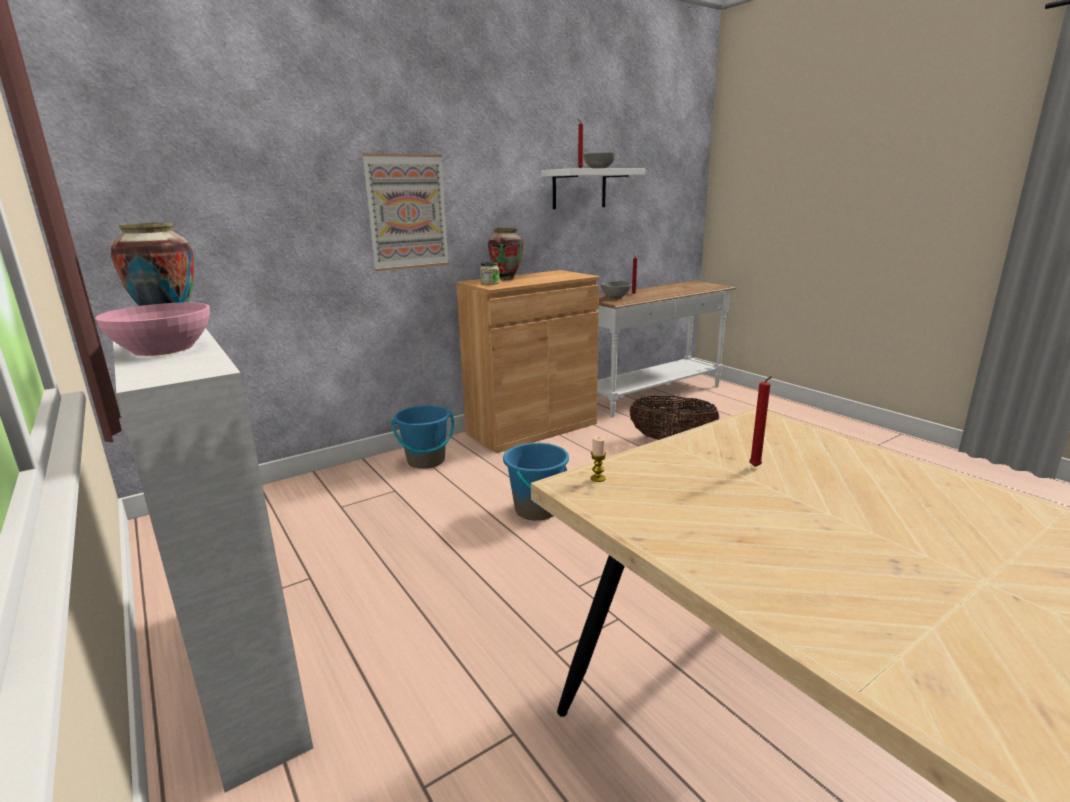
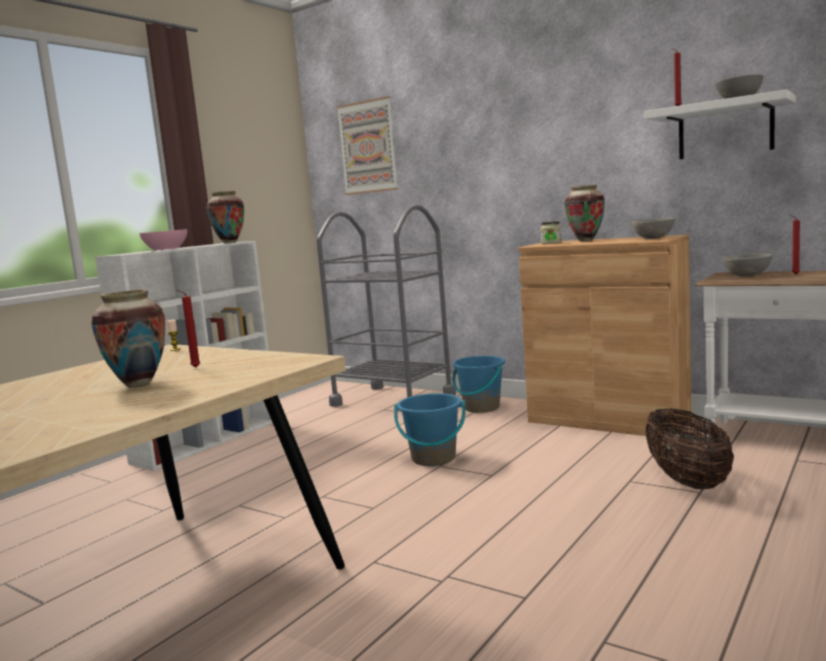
camera: 70 degrees right, 10 degrees down
(317, 496) = (393, 400): none -> grey cart
(407, 212) = (506, 175): picture -> picture (368, 147)
(564, 274) = (654, 238): none -> grey bowl
(840, 498) = (138, 385): none -> vase

